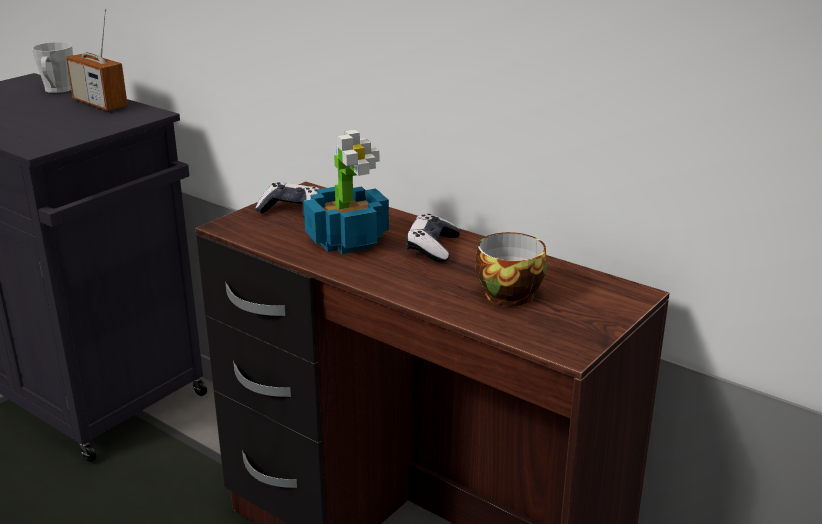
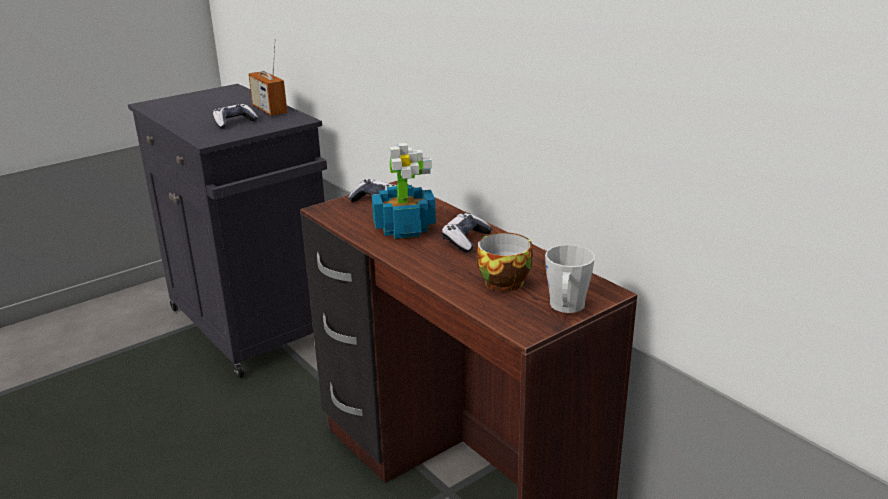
camera: 15 degrees right, 0 degrees up
(57, 90) = (245, 98): grey mug -> grey mug (566, 307)
(60, 123) = (234, 123): none -> game controller

